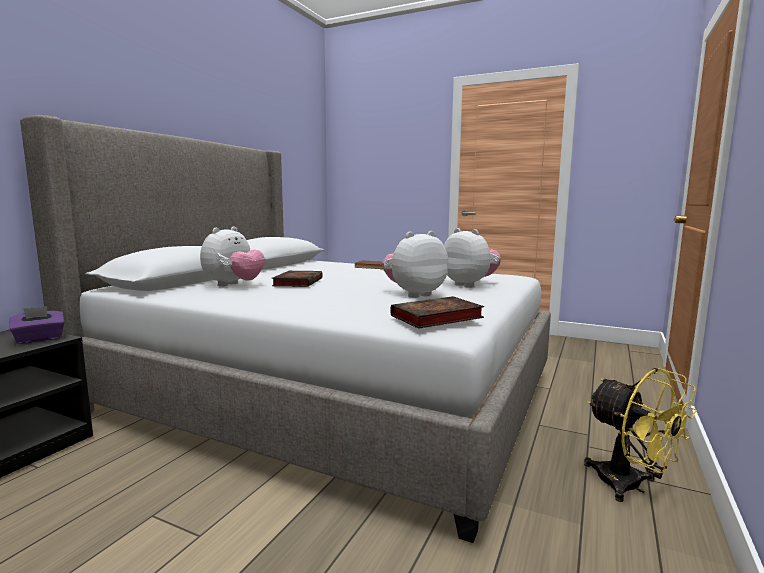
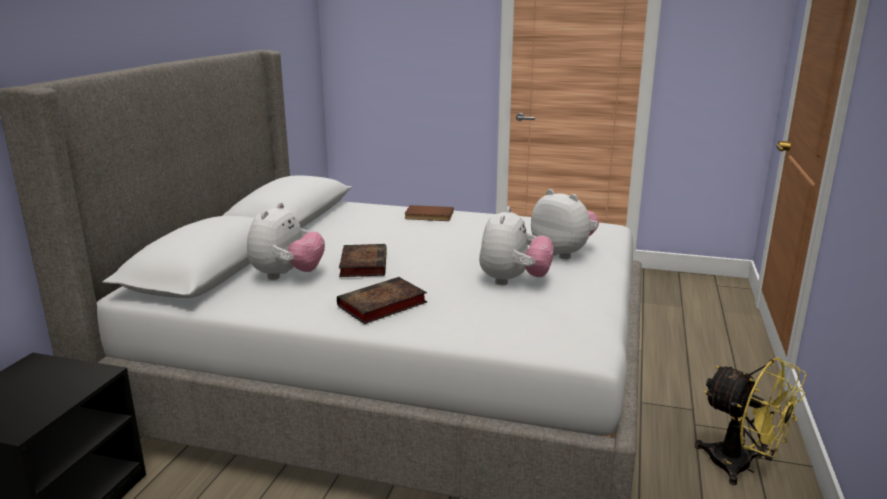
camera: 10 degrees left, 10 degrees up
(39, 339) = (77, 376): purple tissue box -> none
(414, 294) = (513, 281): plush toy -> plush toy turned 150 degrees clockwise
(435, 318) = (563, 331): book -> book (381, 305)

